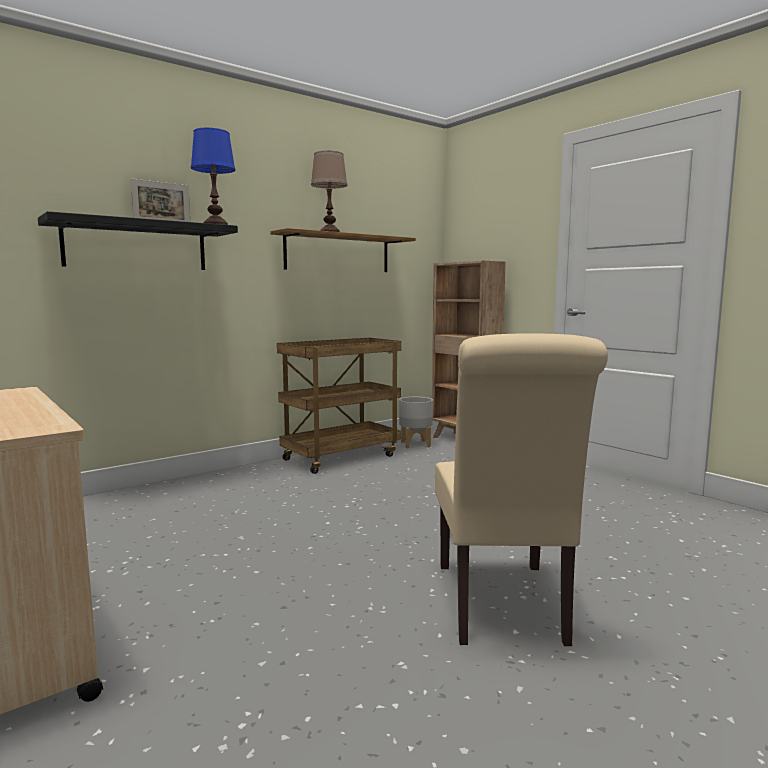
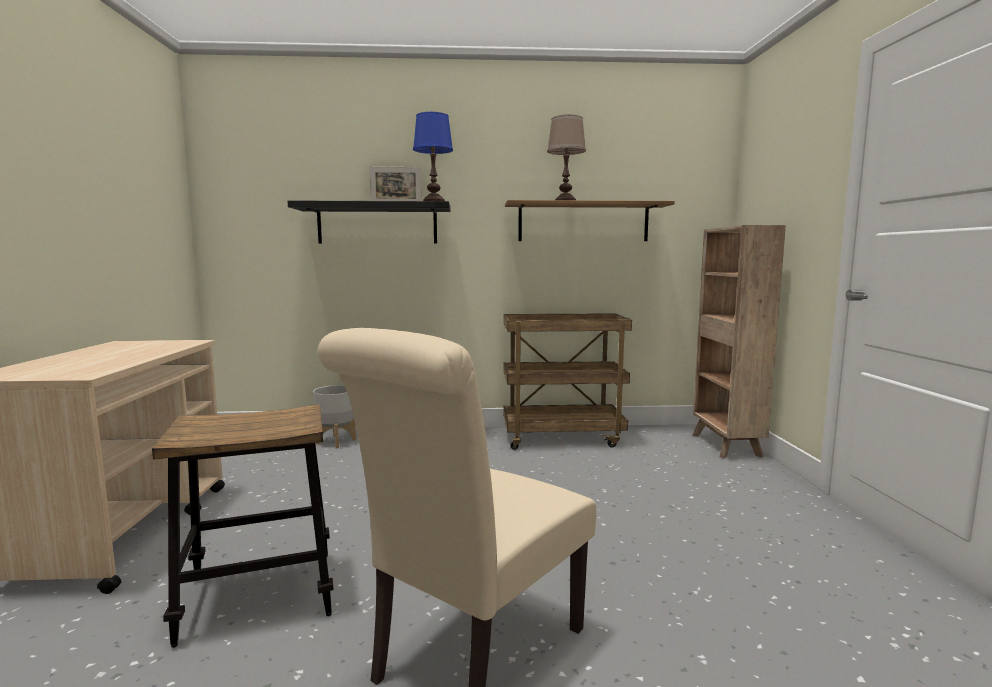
camera: 35 degrees right, 0 degrees up
(272, 636) = (259, 595): none -> stool
(416, 444) = (660, 439): grey planter -> grey planter (336, 441)

